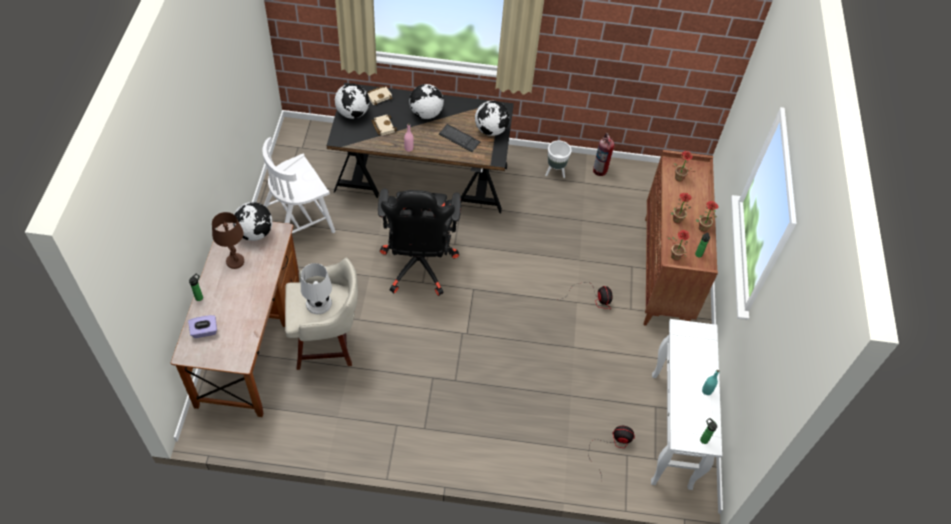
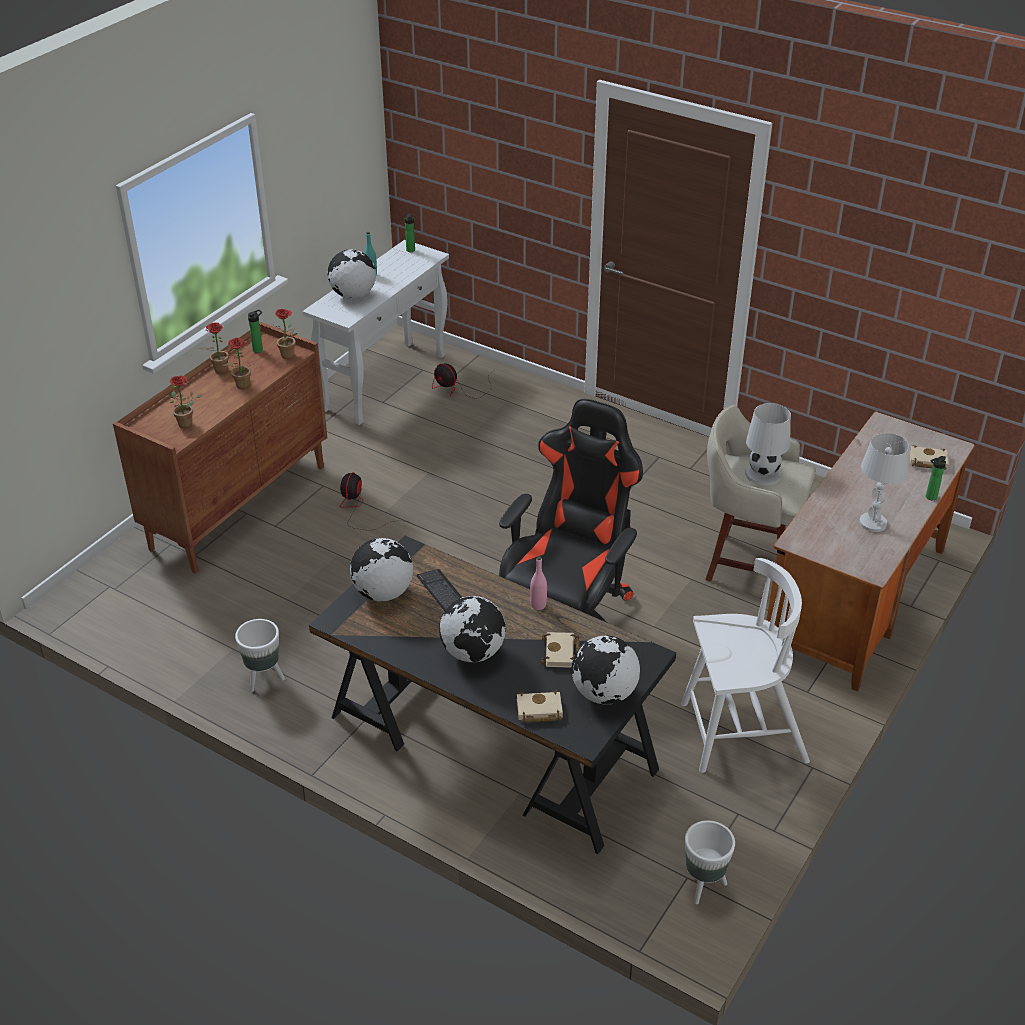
camera: 150 degrees left, 15 degrees down
(204, 331) = (927, 461): purple tissue box -> beige book
(235, 261) = (873, 523): brown table lamp -> white table lamp
(255, 233) = (835, 549): globe -> globe (353, 295)
(293, 146) = (703, 885): none -> white planter
(600, 170) = (190, 658): fire extinguisher -> none

